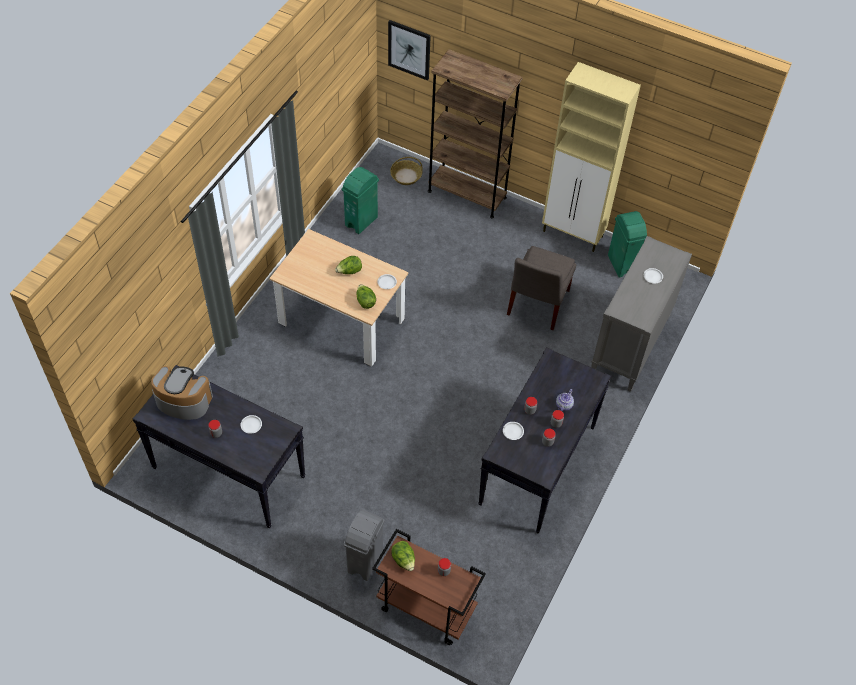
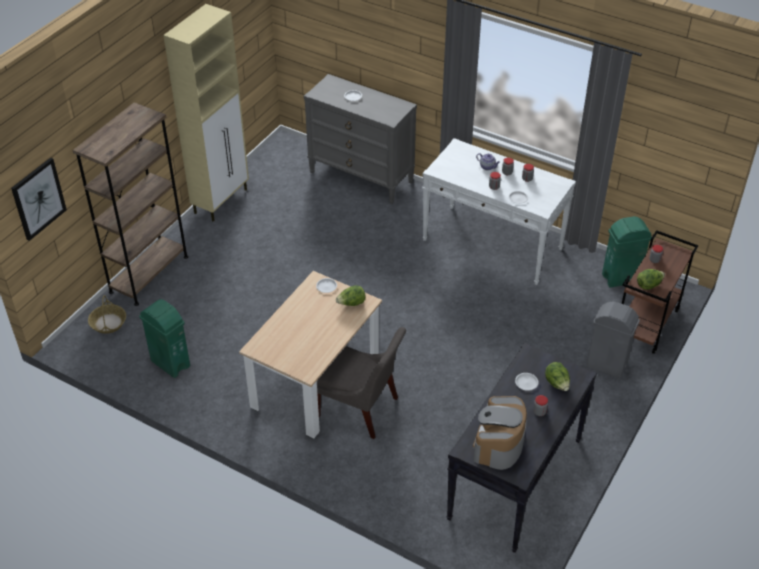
camera: 85 degrees left, 10 degrees down
(349, 271) = (308, 316): lettuce -> lettuce (557, 384)
(537, 304) = (308, 232): grey chair -> grey chair (360, 409)
(537, 465) = (493, 244): black console table -> white console table
(621, 265) = (266, 173): green trash can -> green trash can (621, 278)

